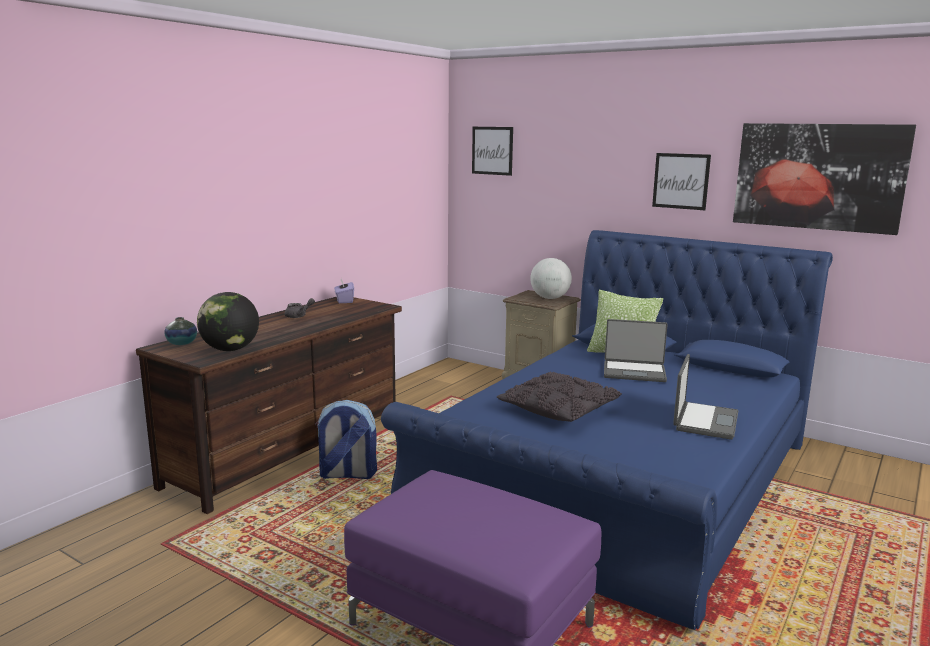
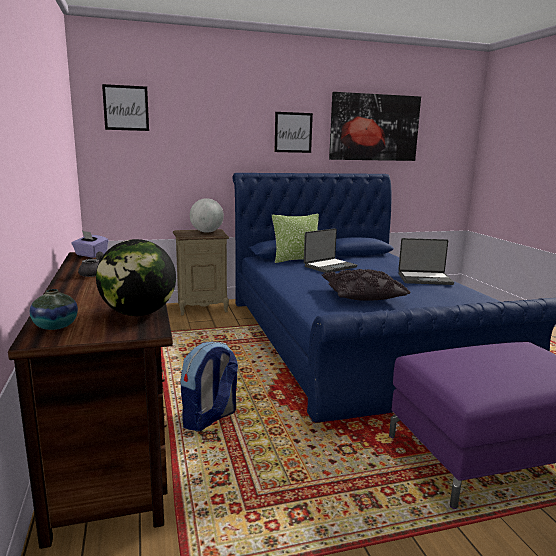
camera: 50 degrees left, 0 degrees up
(704, 421) = (424, 279): laptop -> laptop turned 120 degrees clockwise

